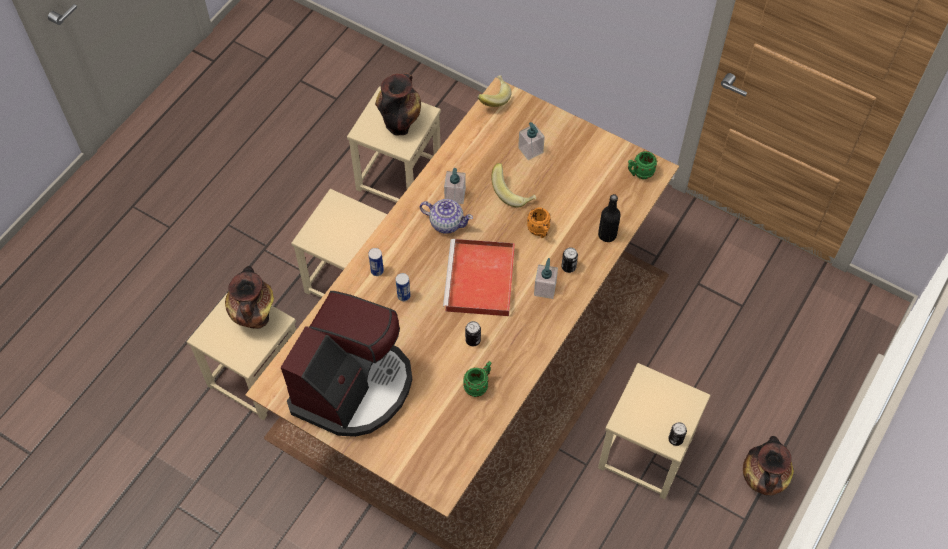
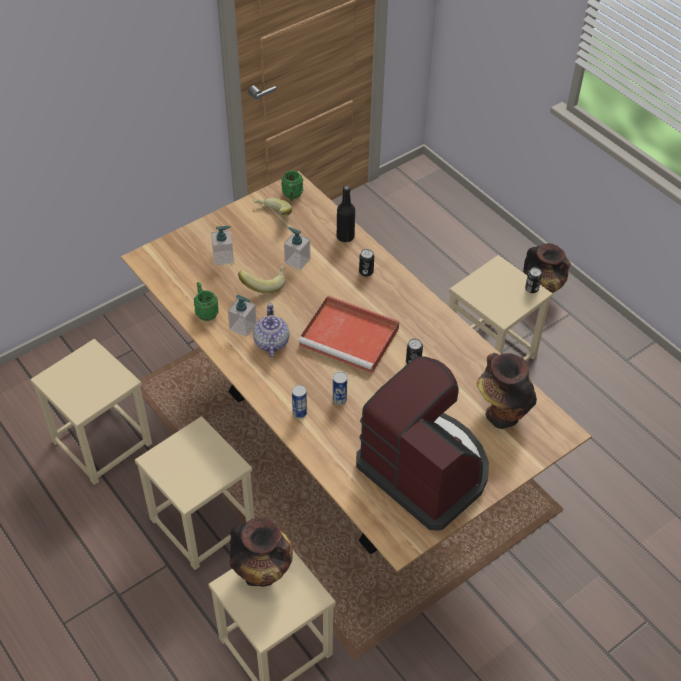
camera: 70 degrees left, 10 degrees down
(399, 123) = (90, 376): vase -> vase (501, 414)
(446, 222) = (271, 343): teapot -> teapot turned 45 degrees counterclockwise
(478, 385) = (463, 372): green mug -> green mug (205, 311)
(493, 98) = (144, 265): banana -> banana (272, 216)
(539, 232) = (318, 279): orange mug -> none
(545, 289) = (381, 295): soap dispenser -> soap dispenser (297, 261)

